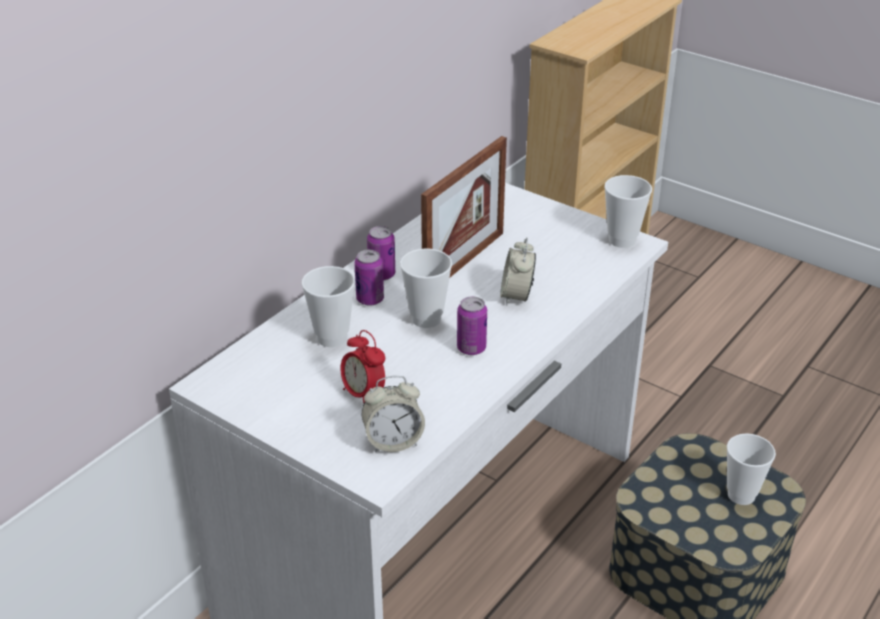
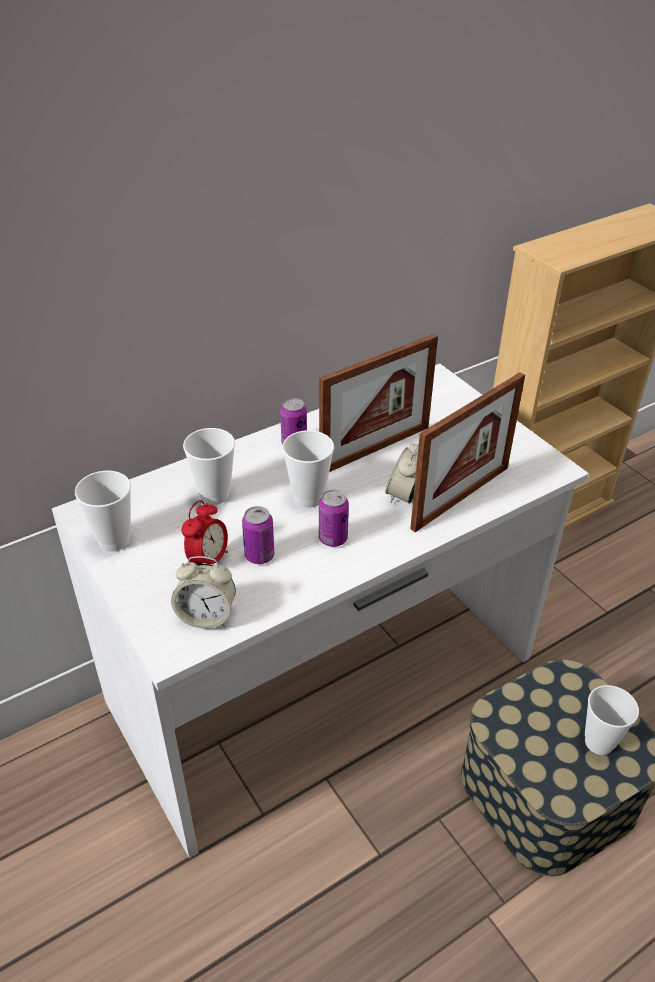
camera: 20 degrees right, 5 degrees up
(363, 395) = (208, 560): alarm clock -> alarm clock turned 135 degrees counterclockwise
(370, 299) = (269, 465): can -> can (259, 555)
(567, 286) = (460, 497): none -> picture frame
(622, 240) = (541, 461): cup -> cup (114, 540)

